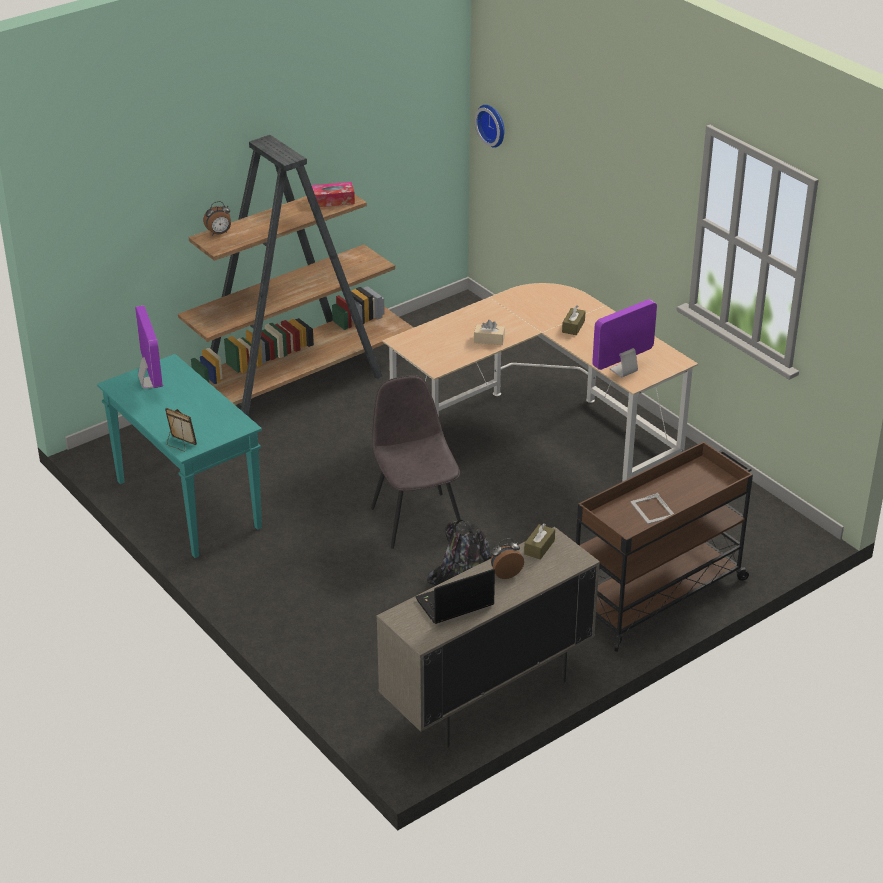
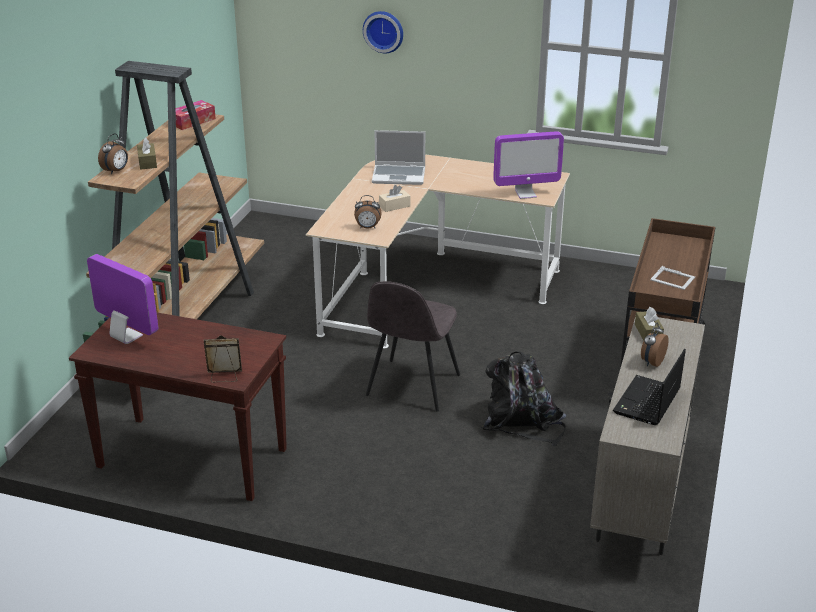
camera: 35 degrees left, 5 degrees down
(187, 505) = (190, 459): turquoise console table -> brown console table
(416, 519) = (412, 387): grey chair -> grey chair turned 105 degrees counterclockwise
(439, 353) = (367, 228): none -> alarm clock
(493, 124) = (270, 37): wall clock -> wall clock (384, 31)
(533, 309) = (399, 176): none -> laptop
(573, 326) = (447, 178): brown tissue box -> brown tissue box (147, 162)
(623, 371) = (525, 194): monitor -> monitor turned 120 degrees counterclockwise

